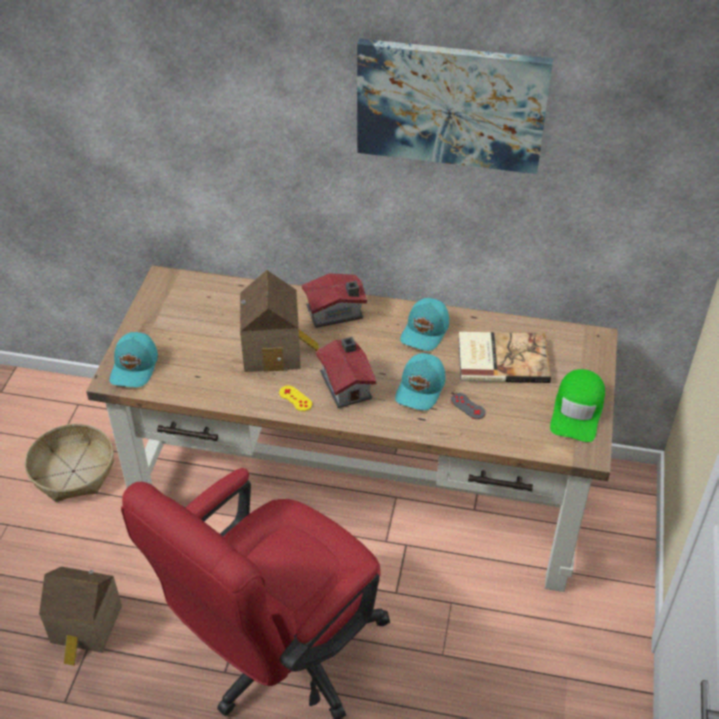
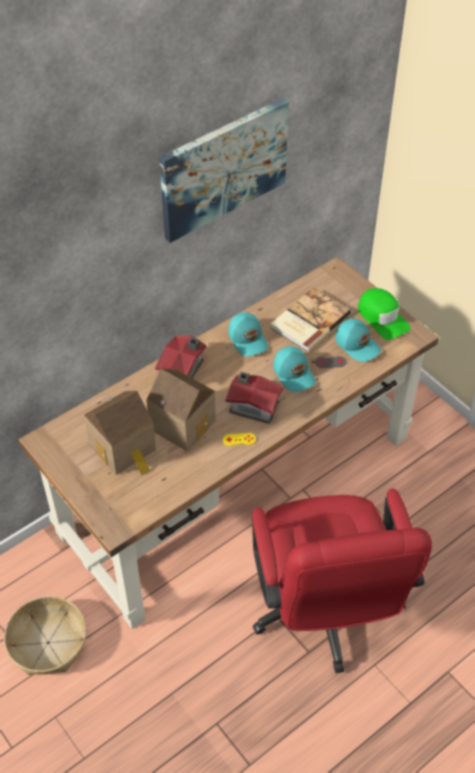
camera: 50 degrees left, 5 degrees up
(86, 627) = (199, 715): toy house -> toy house (125, 449)
(135, 367) = (117, 508): turquoise cap -> turquoise cap (357, 344)

